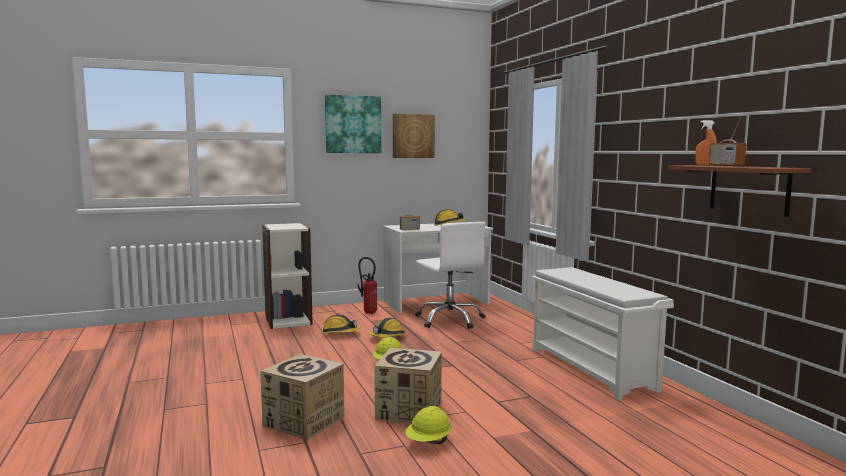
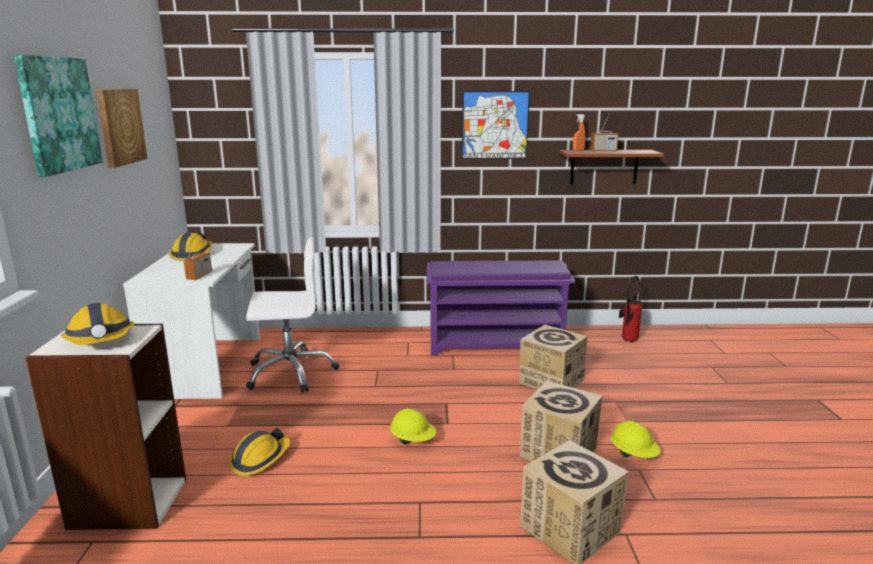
camera: 70 degrees left, 10 degrees up
(368, 312) = (185, 420): fire extinguisher -> fire extinguisher (627, 340)
(387, 337) = (316, 425): hard hat -> hard hat (101, 340)
(541, 398) = (551, 381): none -> cardboard box
(592, 369) = (496, 344): white shoe rack -> purple shoe rack
(646, 137) = (495, 125): none -> picture

